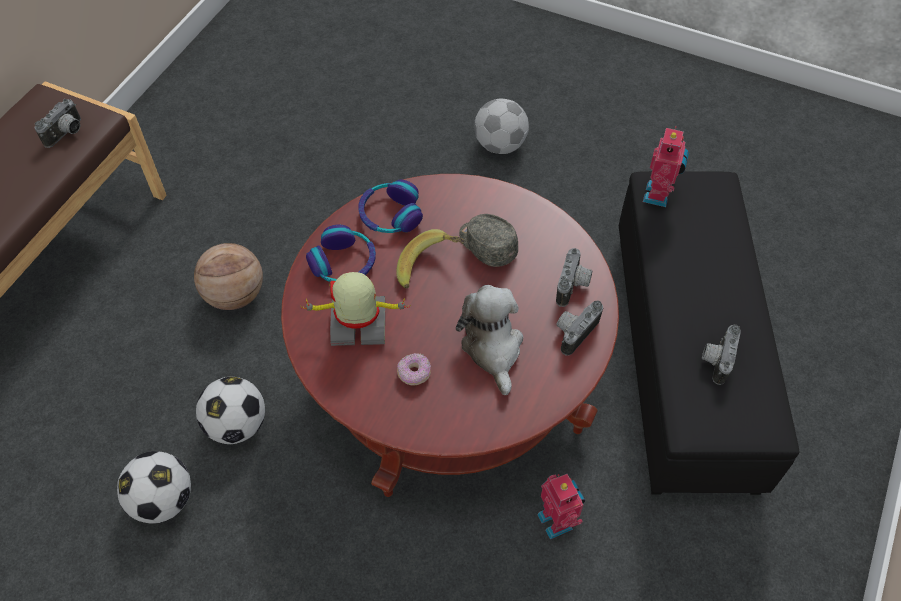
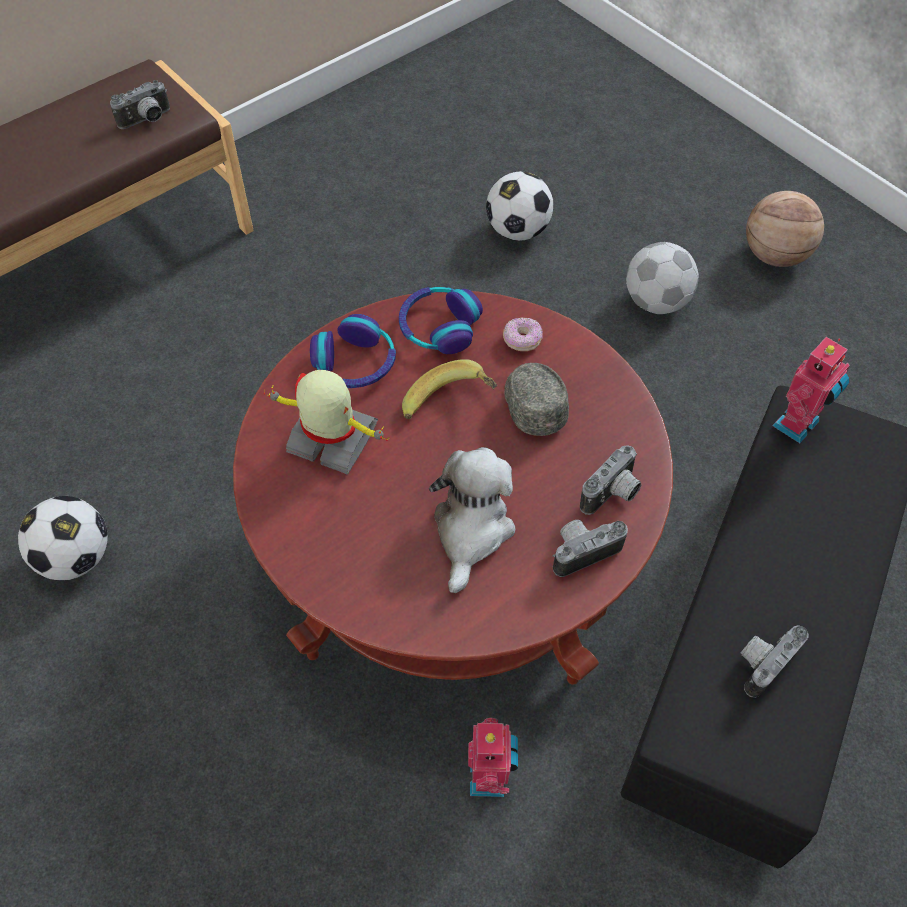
camera: 25 degrees right, 0 degrees up
(235, 295) = (266, 365): basketball -> basketball (775, 255)
(237, 425) = (193, 508): football -> football (518, 230)
(414, 373) = (362, 522): donut -> donut (522, 340)

